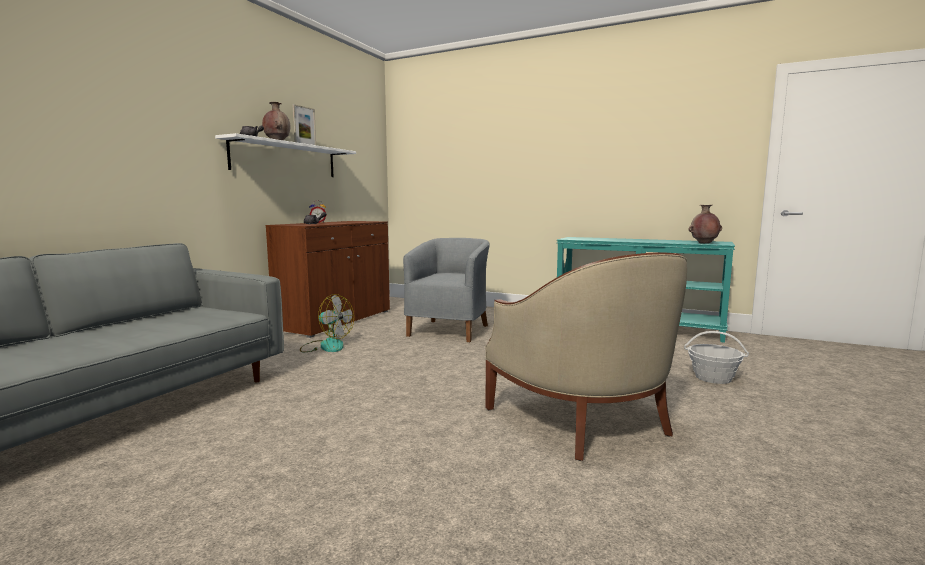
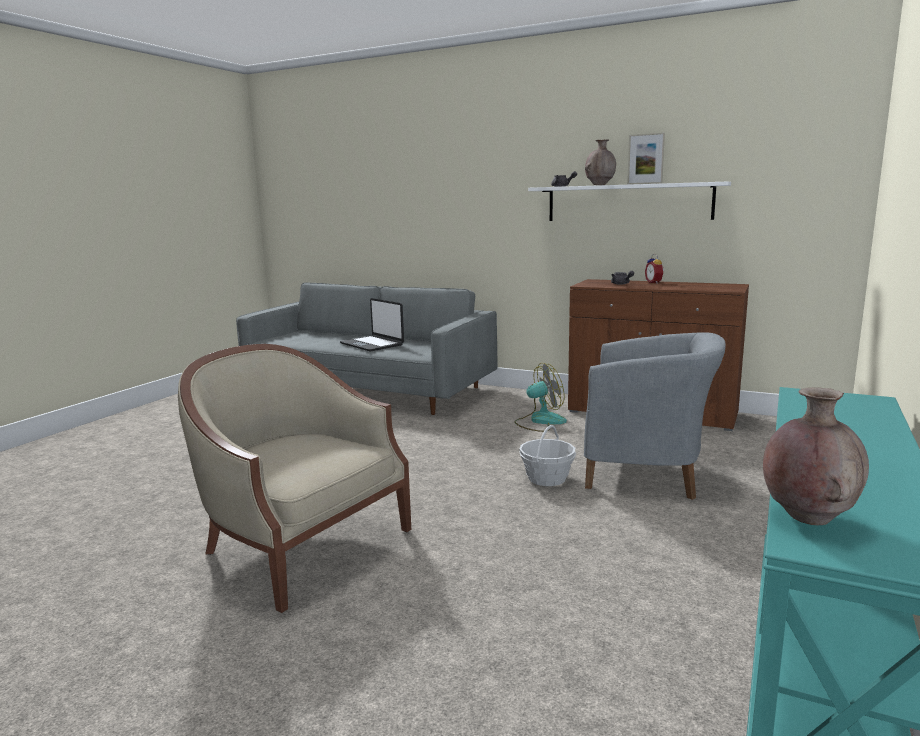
camera: 90 degrees right, 5 degrees up
(126, 333) = (372, 344): none -> laptop
(326, 346) = (540, 421): fan -> fan turned 135 degrees counterclockwise
(582, 420) = (302, 546): beige armchair -> beige armchair turned 60 degrees clockwise
(713, 378) = (423, 699): basket -> basket (547, 478)

